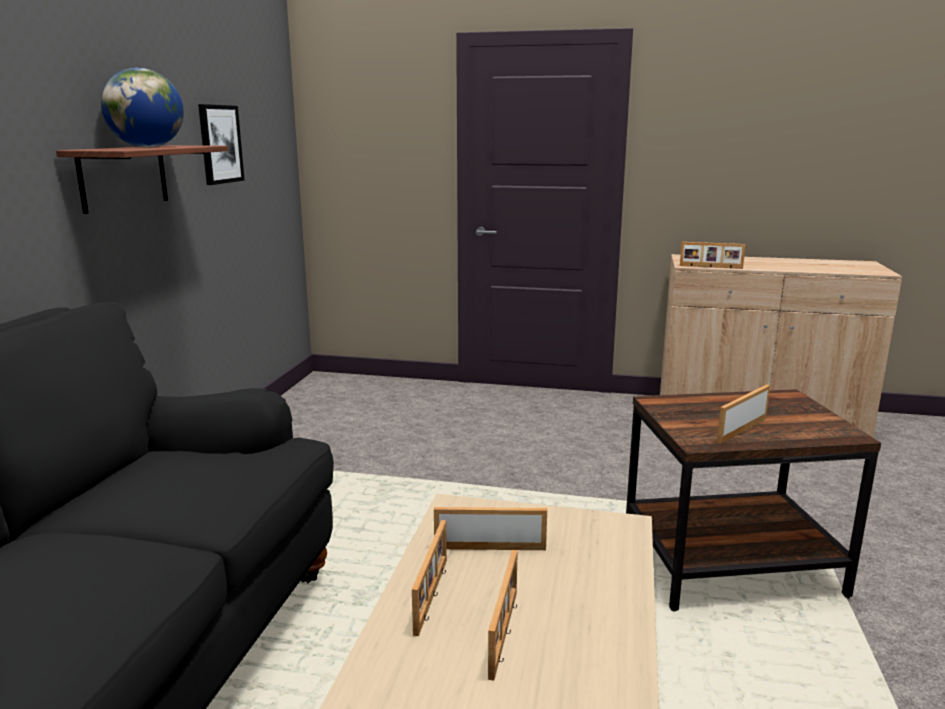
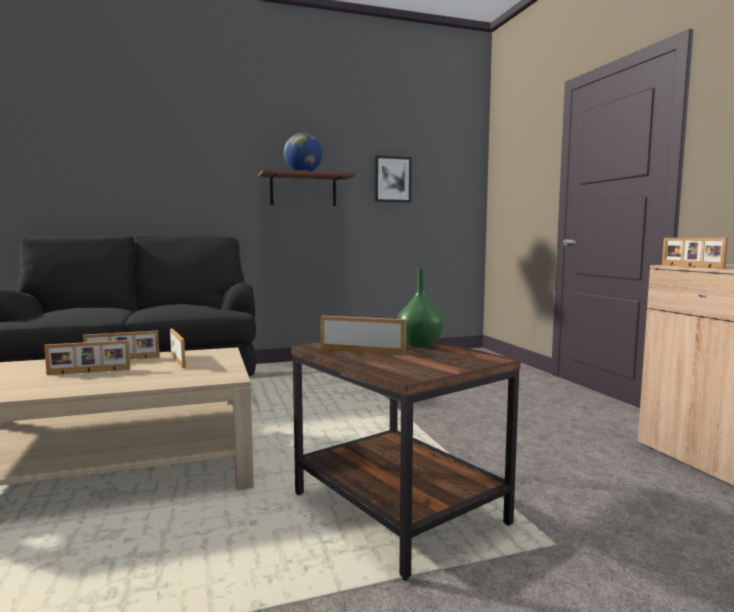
camera: 60 degrees right, 10 degrees down
(715, 402) = (419, 344): none -> green vase

